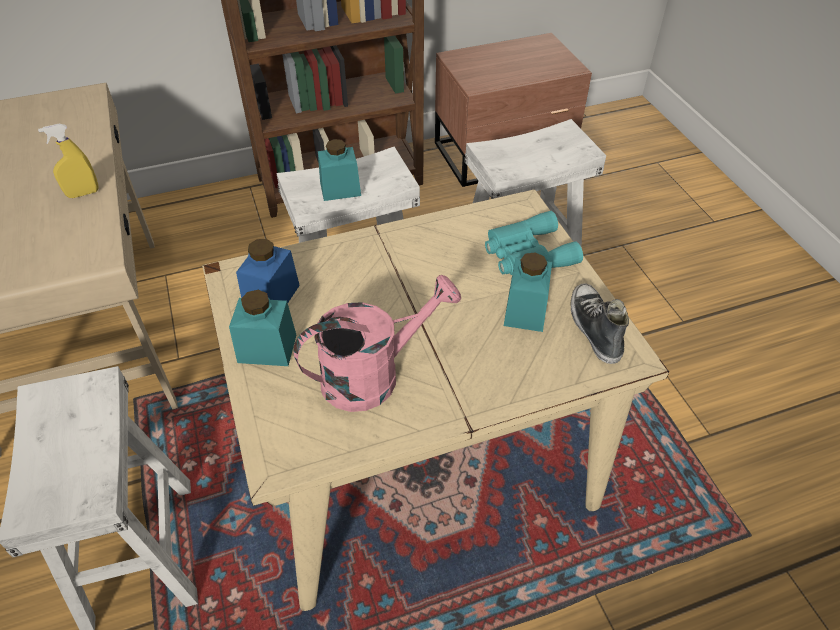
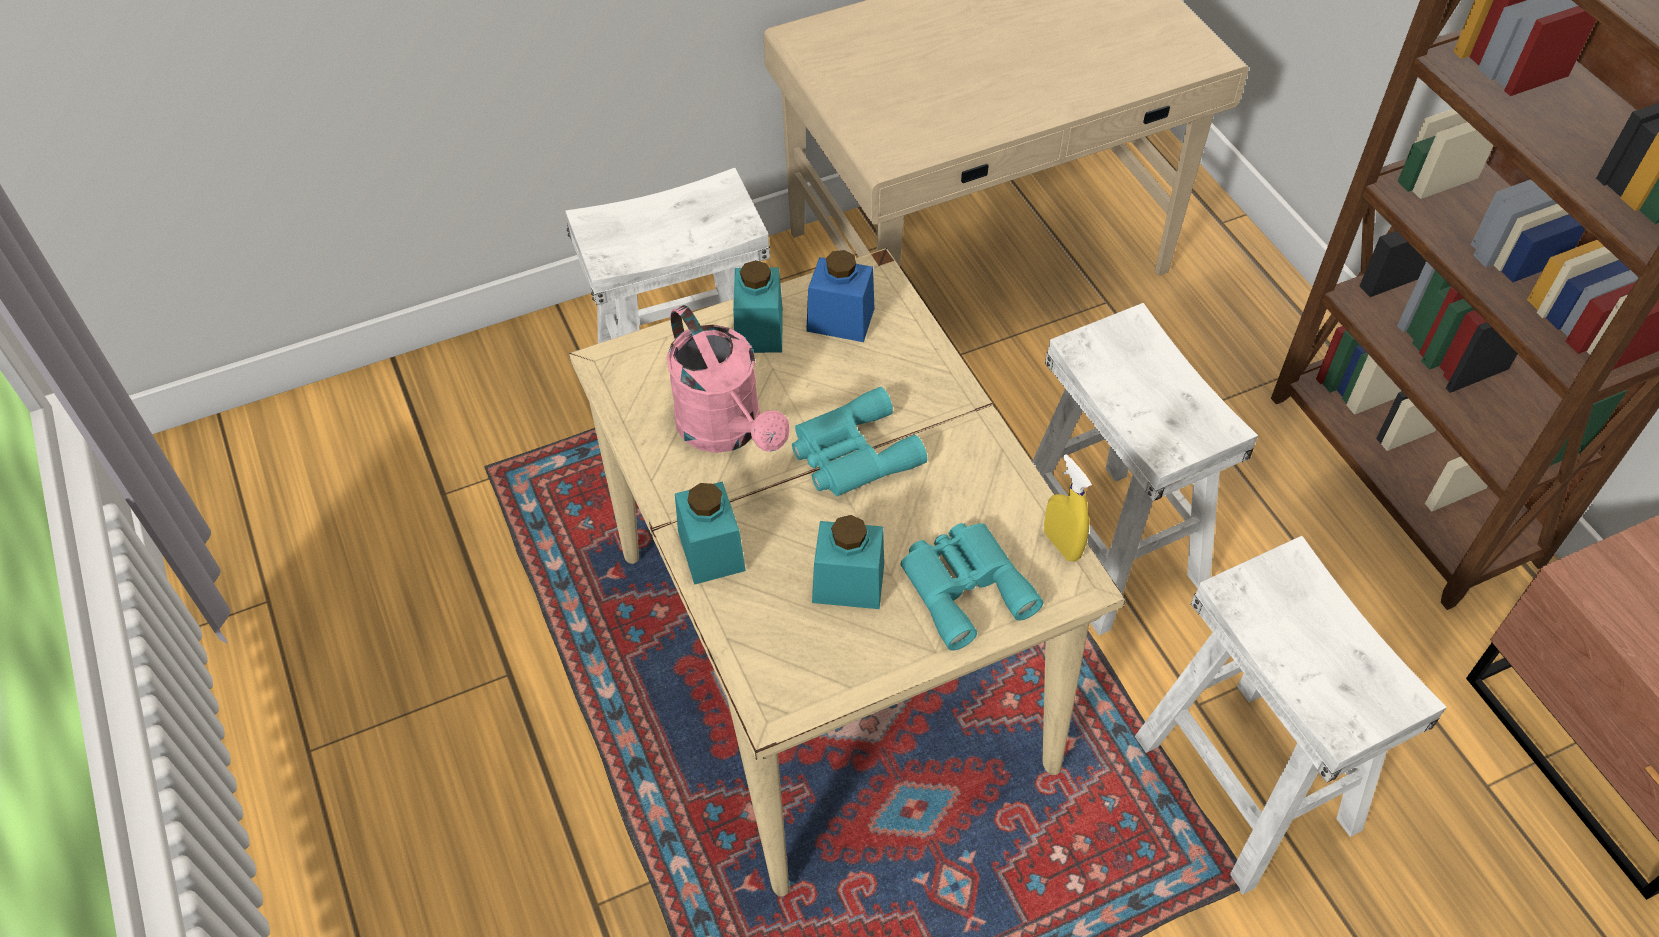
camera: 85 degrees right, 5 degrees up
(83, 193) = (995, 114): yellow spray bottle -> yellow spray bottle (1061, 545)
(340, 189) = (1130, 382): turquoise jar -> turquoise jar (711, 551)
(409, 300) = (851, 454): none -> turquoise binoculars
(594, 328) = (824, 664): shoe -> none

